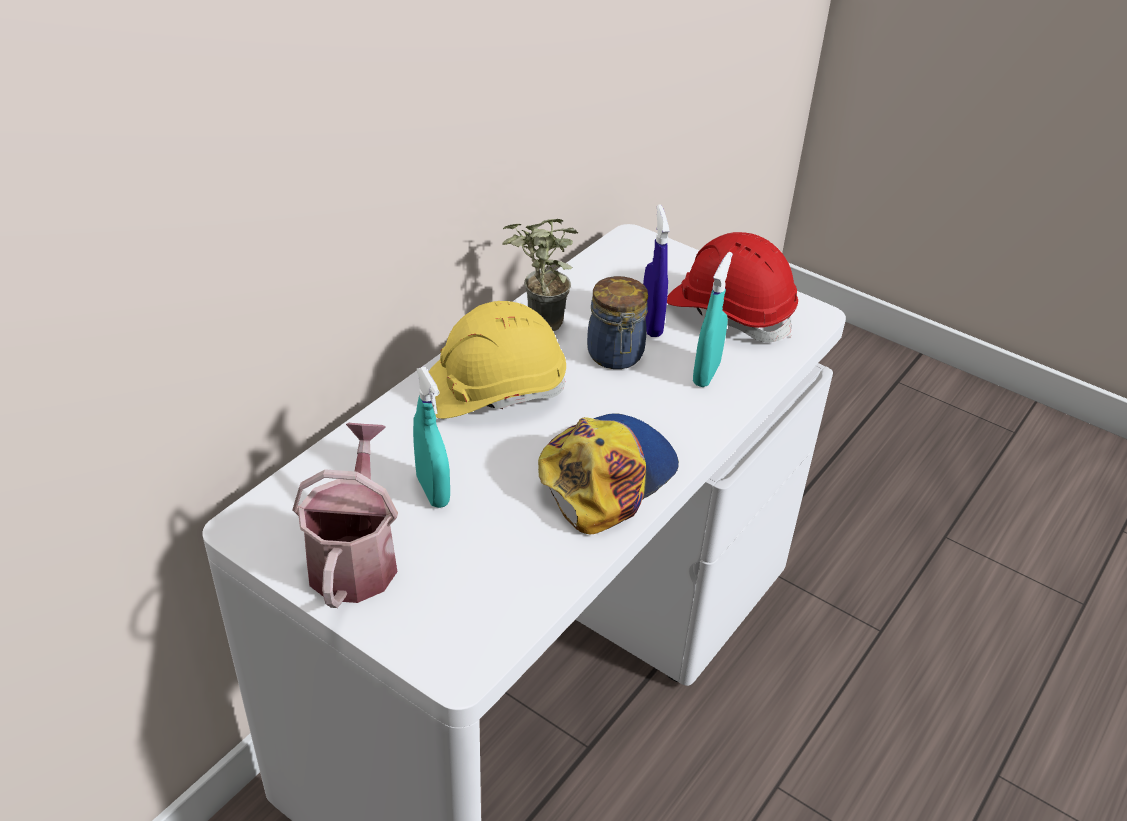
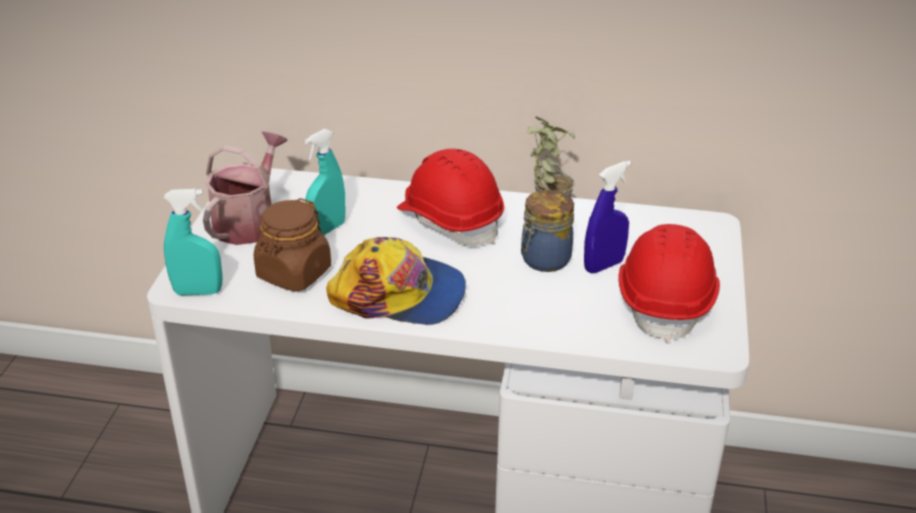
camera: 65 degrees right, 5 degrees down
(355, 556) = (249, 221): watering can -> watering can turned 45 degrees counterclockwise
(494, 390) = (450, 220): yellow hard hat -> red hard hat
(505, 549) = (293, 273): none -> brown jar
(706, 374) = (566, 310): turquoise spray bottle -> turquoise spray bottle (198, 292)

